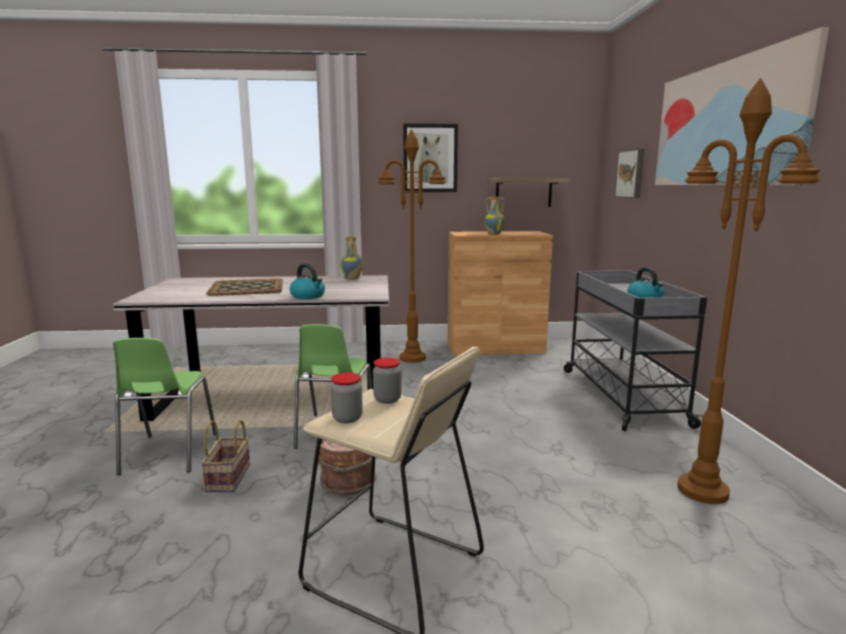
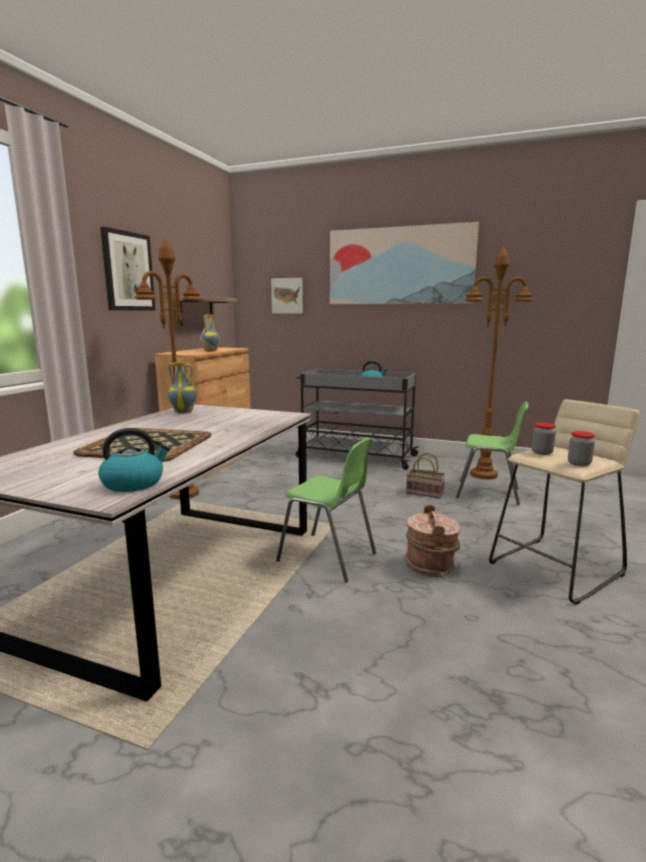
camera: 65 degrees left, 0 degrees up
(168, 454) = (295, 671): green chair -> green chair (488, 493)
(229, 478) = (390, 626): basket -> basket (425, 493)
(308, 296) = (254, 429): kettle -> kettle (134, 483)

